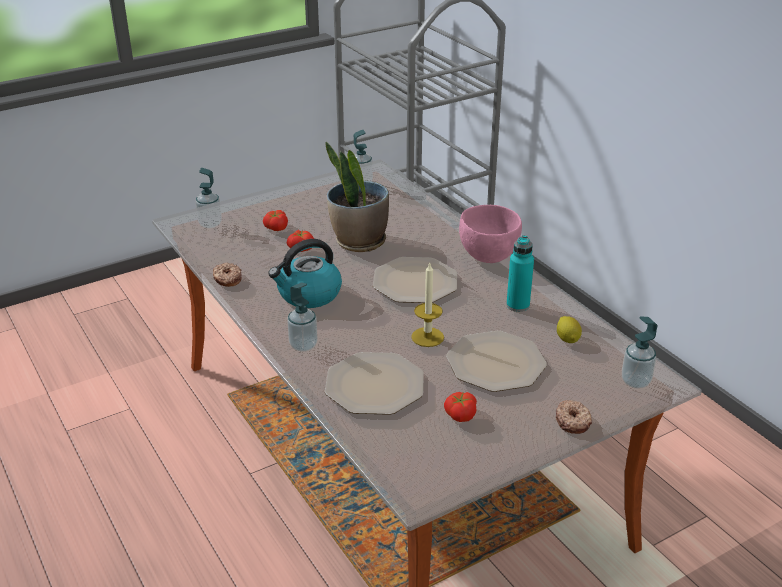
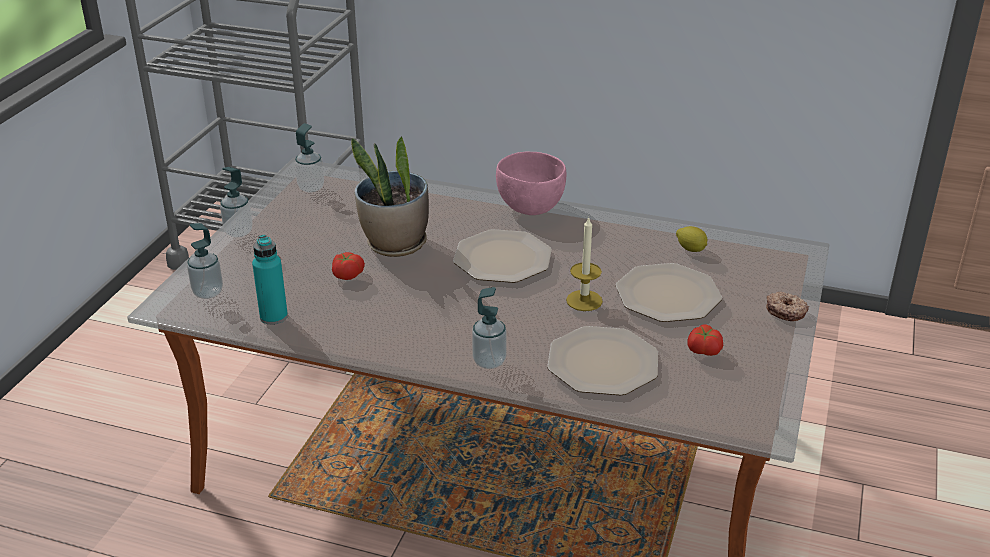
camera: 40 degrees left, 0 degrees up
(227, 279) = (317, 338): donut -> none
(275, 228) = (289, 267): tomato -> none
(308, 295) = (423, 314): kettle -> none
(518, 305) = (615, 239): turquoise bottle -> turquoise bottle (273, 317)
(635, 381) = (782, 259): soap dispenser -> soap dispenser (238, 232)

